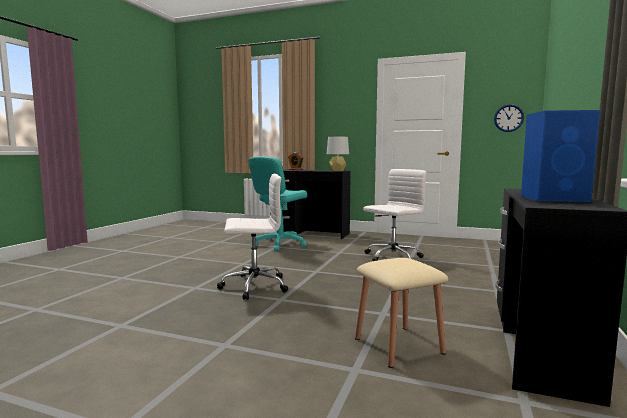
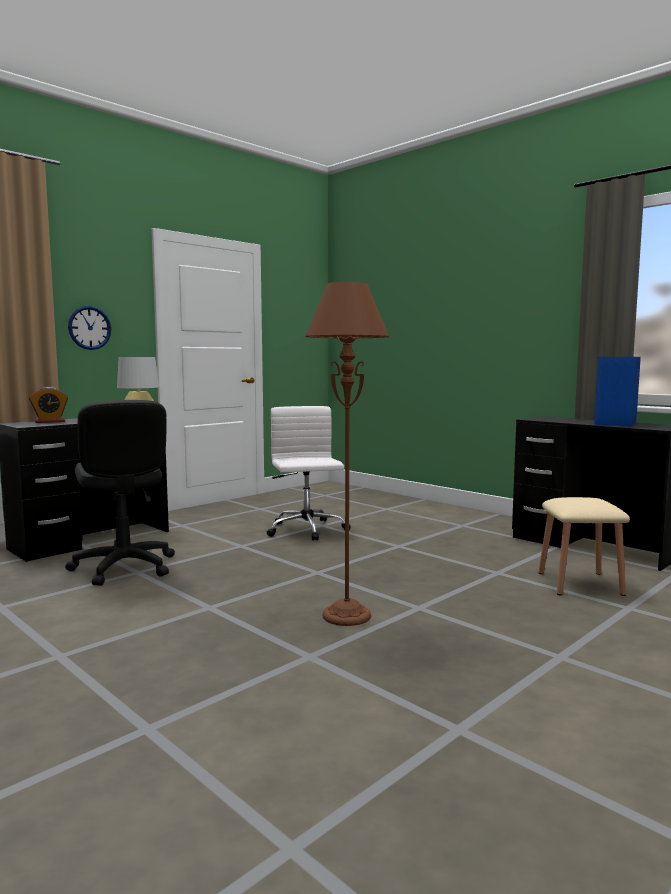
camera: 65 degrees left, 0 degrees up
(253, 286) = (346, 615): white office chair -> brown floor lamp
(279, 244) = (124, 567): turquoise office chair -> black office chair
(508, 118) = (303, 336): wall clock -> wall clock (89, 328)

